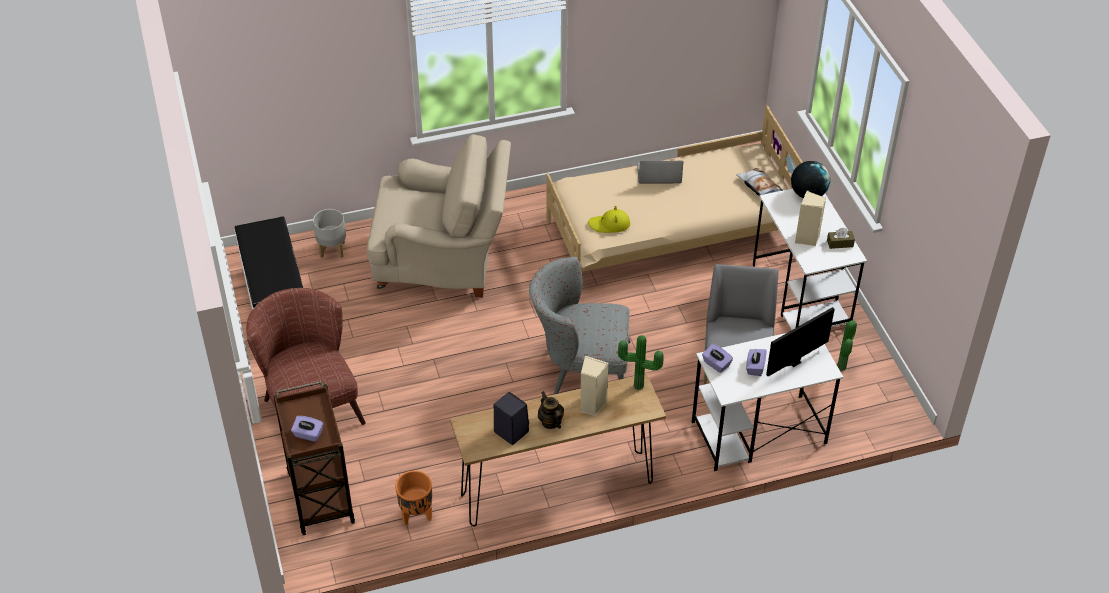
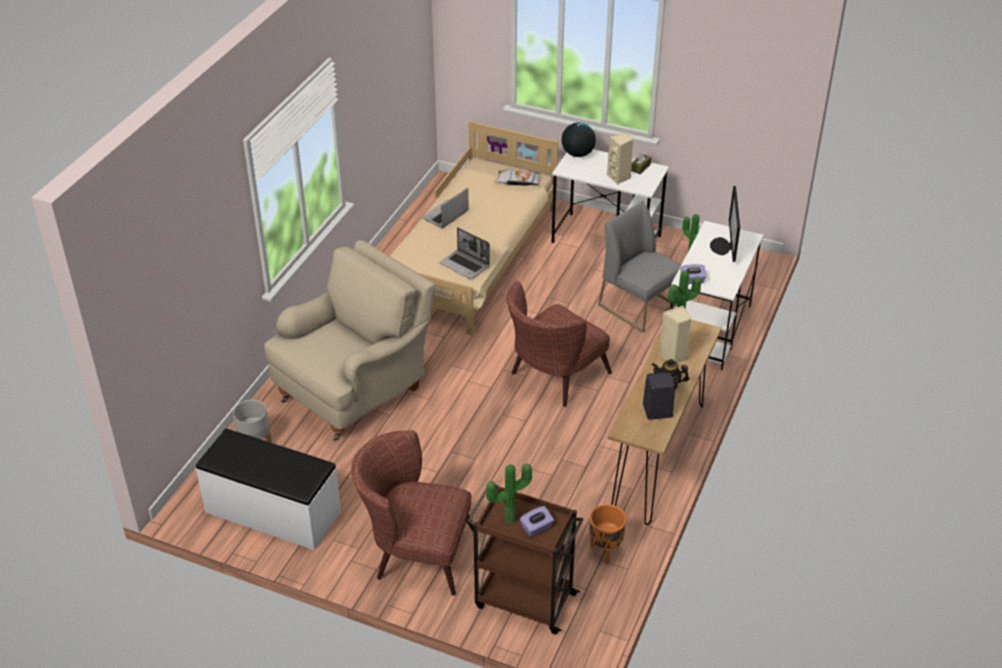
camera: 50 degrees left, 5 degrees down
(303, 413) = (508, 518): none -> potted plant
(581, 367) = (552, 378): grey armchair -> brown armchair
(609, 224) = (465, 265): yellow hat -> laptop
(755, 367) = (714, 265): purple tissue box -> none

